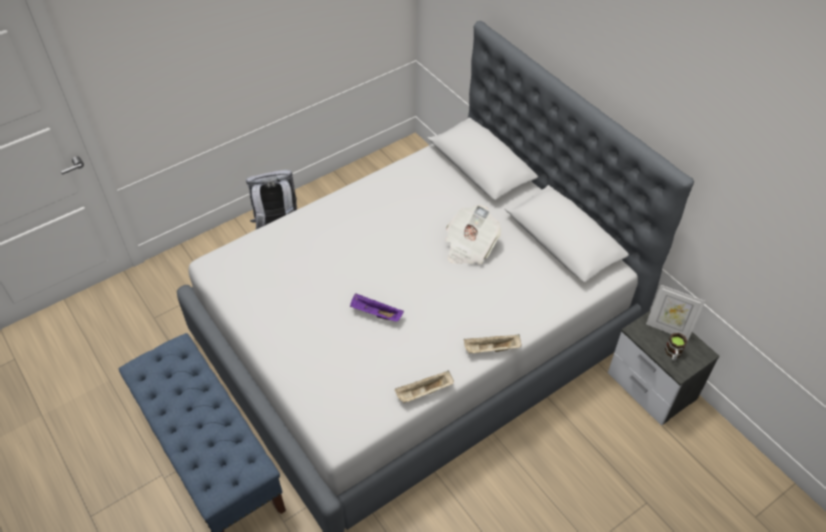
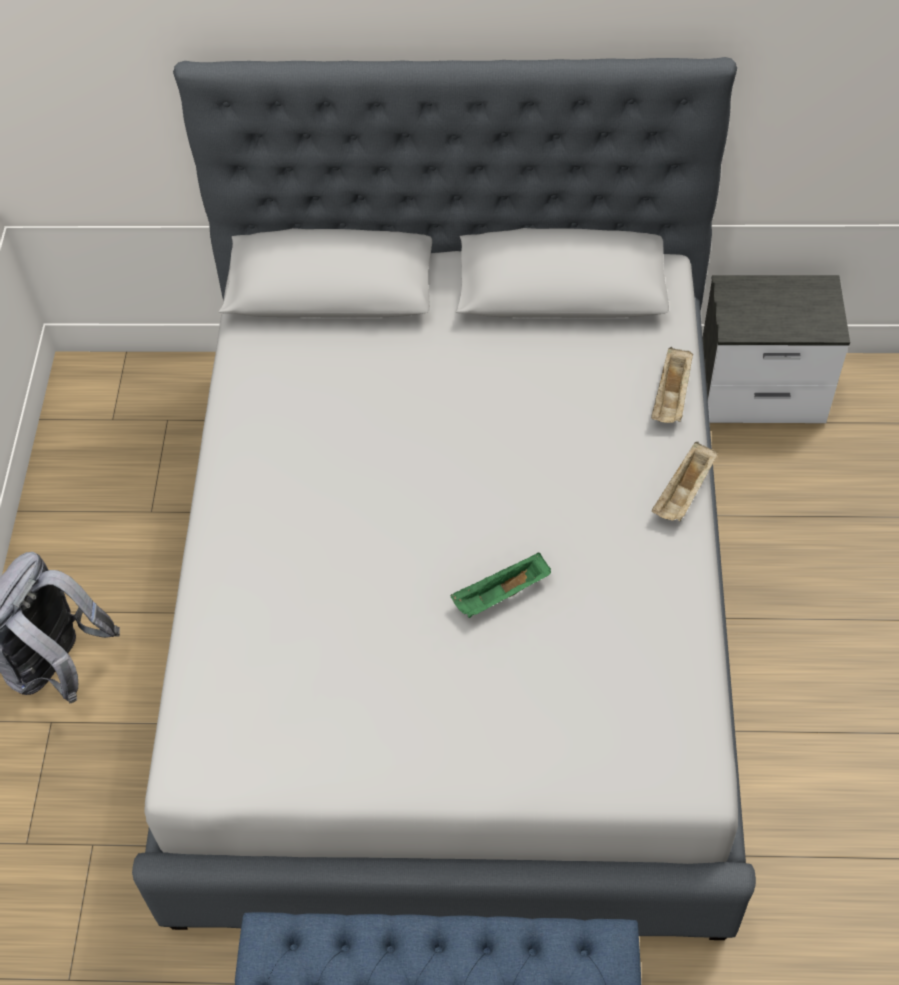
camera: 50 degrees left, 5 degrees up
(375, 314) = (501, 595): purple tray -> green tray
(424, 392) = (695, 620): beige tray -> beige tray (671, 397)
(469, 246) = (476, 401): newspaper -> none
(668, 329) = (758, 295): picture frame -> none
(673, 354) = (800, 317): mug -> none

